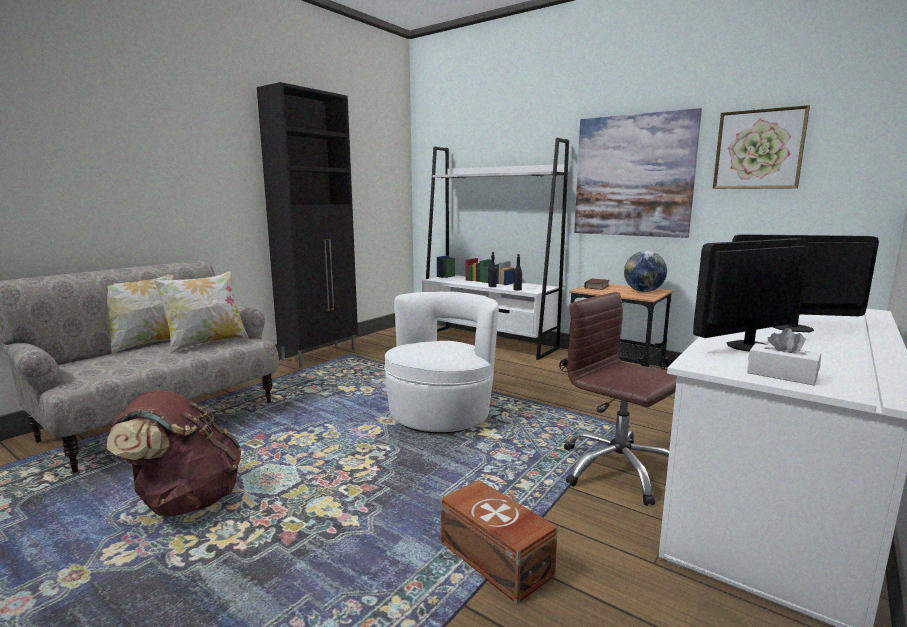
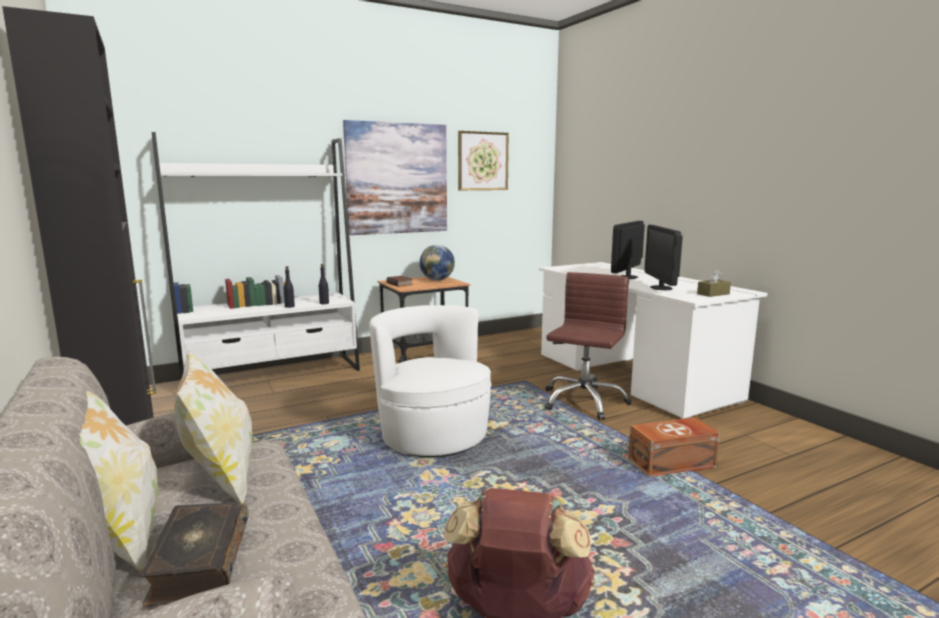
camera: 65 degrees left, 0 degrees up
(116, 359) = (198, 564): none -> book
(618, 470) = (583, 401): brown office chair -> brown office chair turned 135 degrees clockwise
(781, 375) = (713, 294): white tissue box -> brown tissue box

